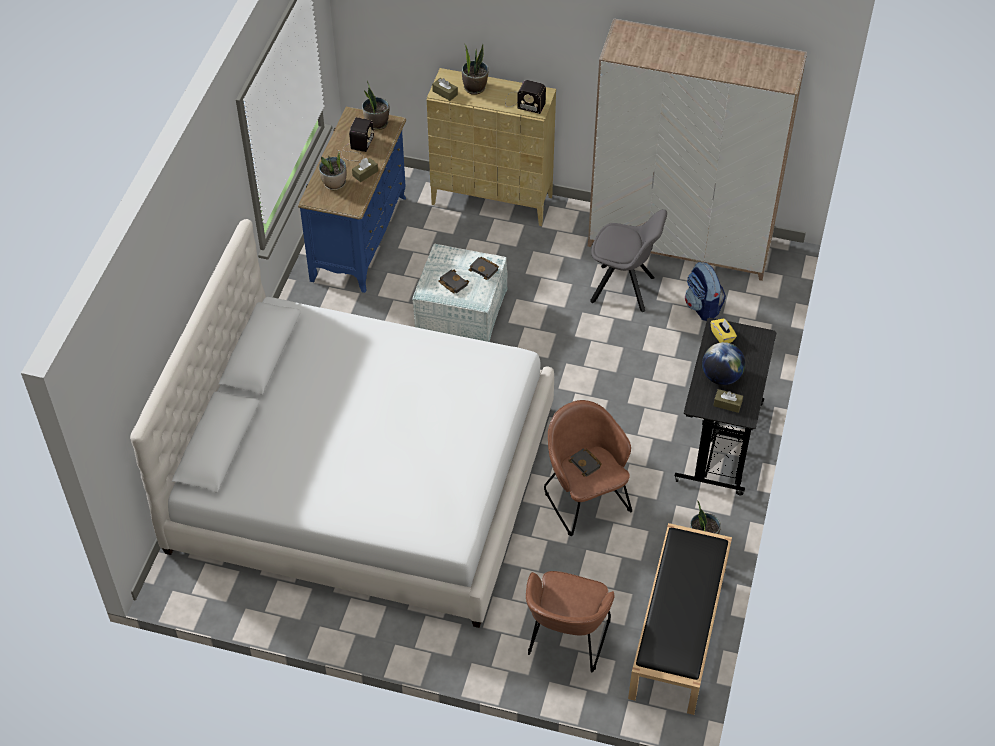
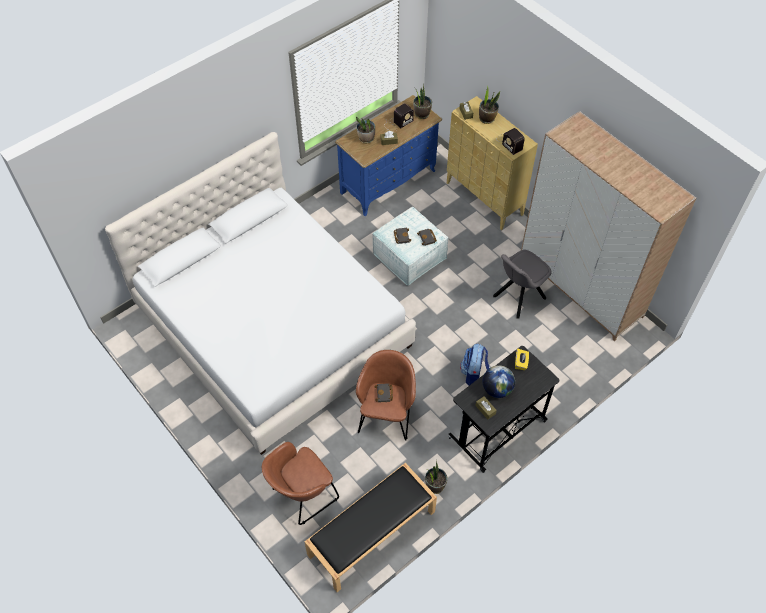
camera: 35 degrees right, 5 degrees up
(623, 289) = (518, 297): grey chair -> grey chair turned 90 degrees clockwise
(702, 307) = (560, 336): backpack -> backpack (474, 374)

